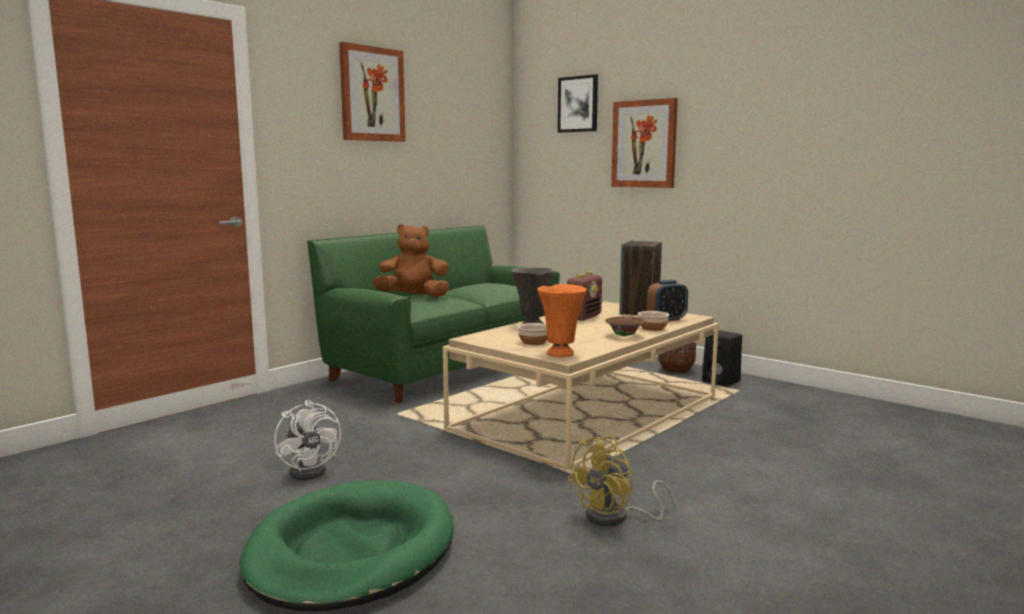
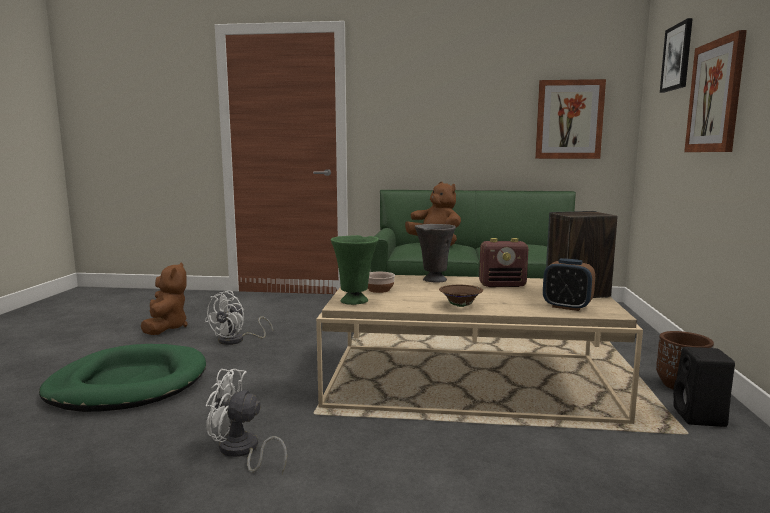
camera: 55 degrees right, 0 degrees up
(161, 502) = (166, 328): none -> brown plush toy
(372, 94) = (454, 73): picture -> picture (569, 119)
(561, 353) = (355, 301): orange vase -> green vase
(616, 518) = (241, 451): yellow fan -> white fan
(652, 328) = (513, 308): bowl -> none

